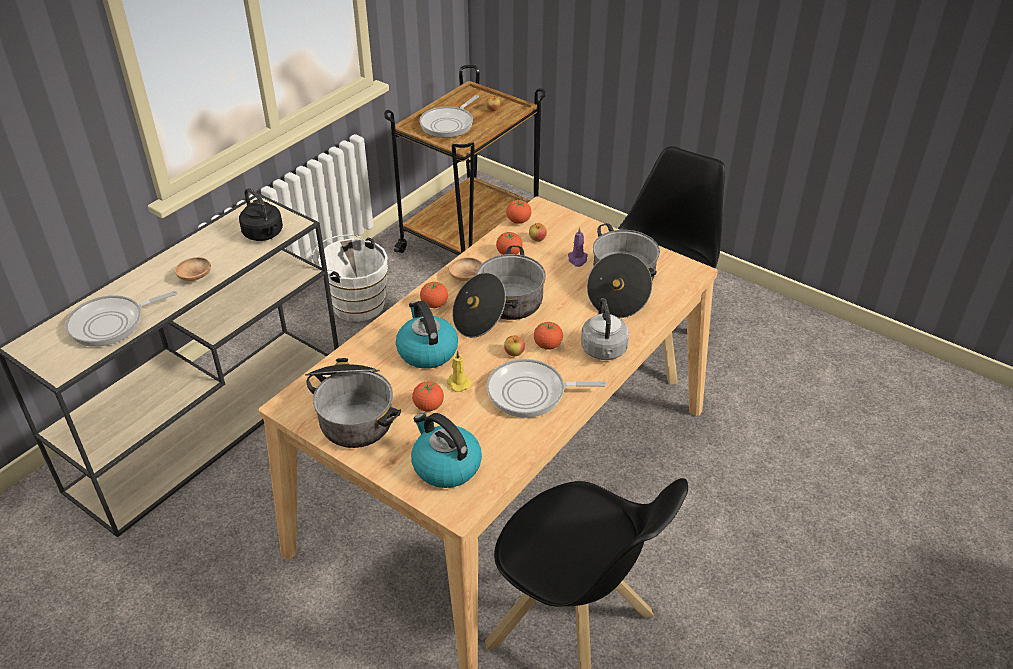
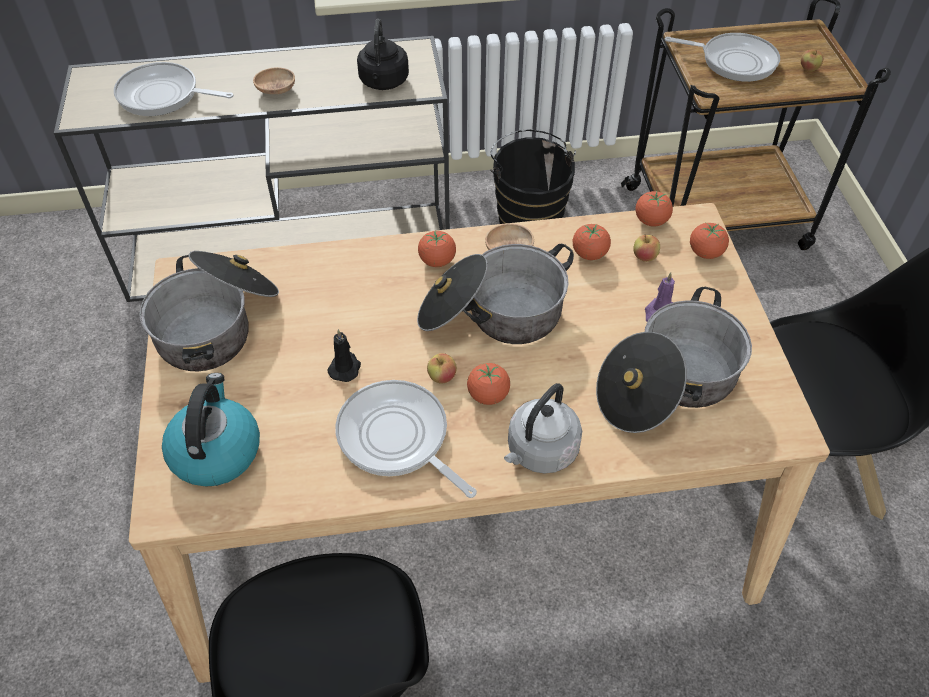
camera: 45 degrees right, 10 degrees up
(355, 303) = (528, 216): white bucket -> black bucket
(426, 351) = (363, 308): kettle -> none
(428, 406) = (286, 371): tomato -> tomato (705, 253)
(449, 124) = (733, 61): frying pan -> frying pan turned 150 degrees counterclockwise
(458, 383) = (345, 367): yellow candle -> black candle

